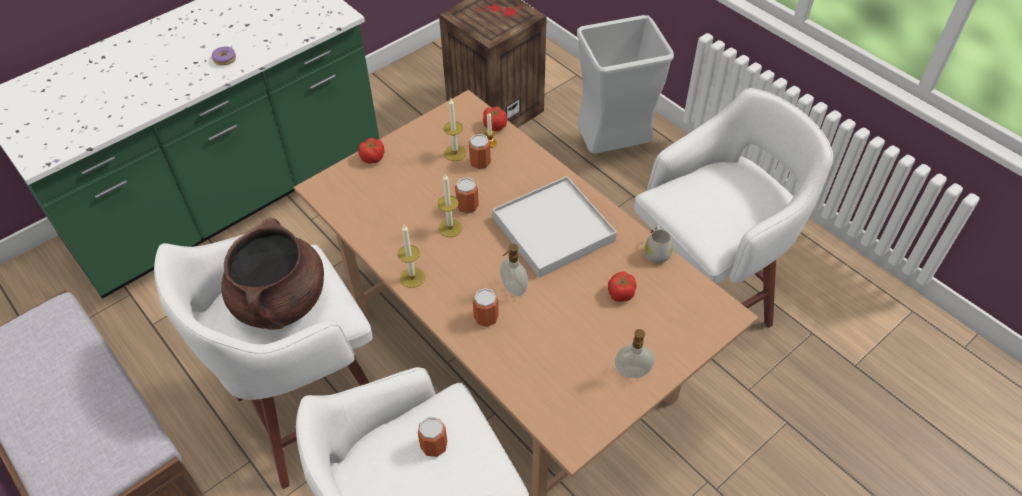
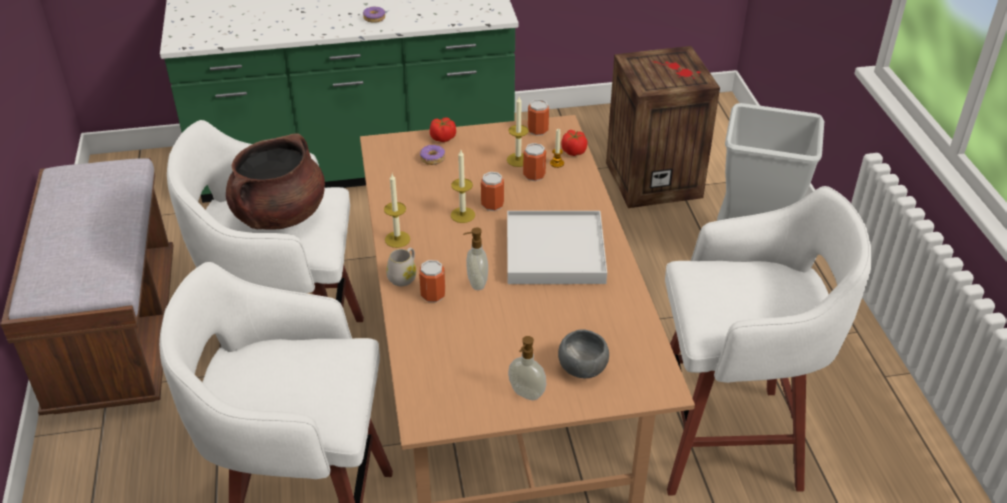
camera: 30 degrees right, 10 degrees down
(379, 183) = (432, 159): none -> donut
(434, 446) = (308, 370): can -> can (538, 130)
(620, 294) = (572, 327): tomato -> none
(655, 328) = (581, 368): none -> grey bowl
(656, 252) = (639, 309): white mug -> white mug (404, 276)

